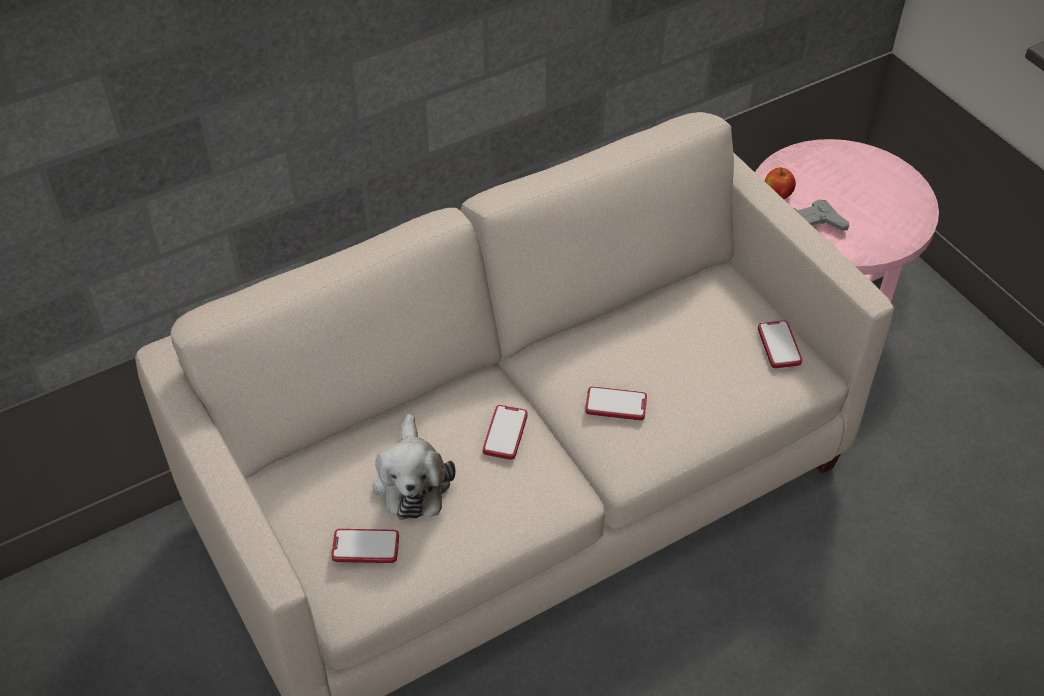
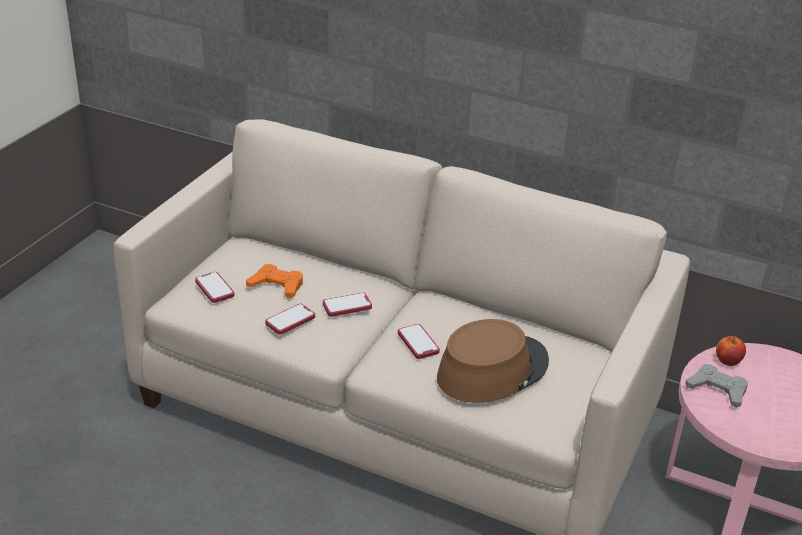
camera: 55 degrees right, 15 degrees down
(412, 481) = (277, 285): plush toy -> orange game controller
(701, 368) = (492, 370): none -> brown hat
(779, 345) = (560, 403): phone -> phone (290, 320)

